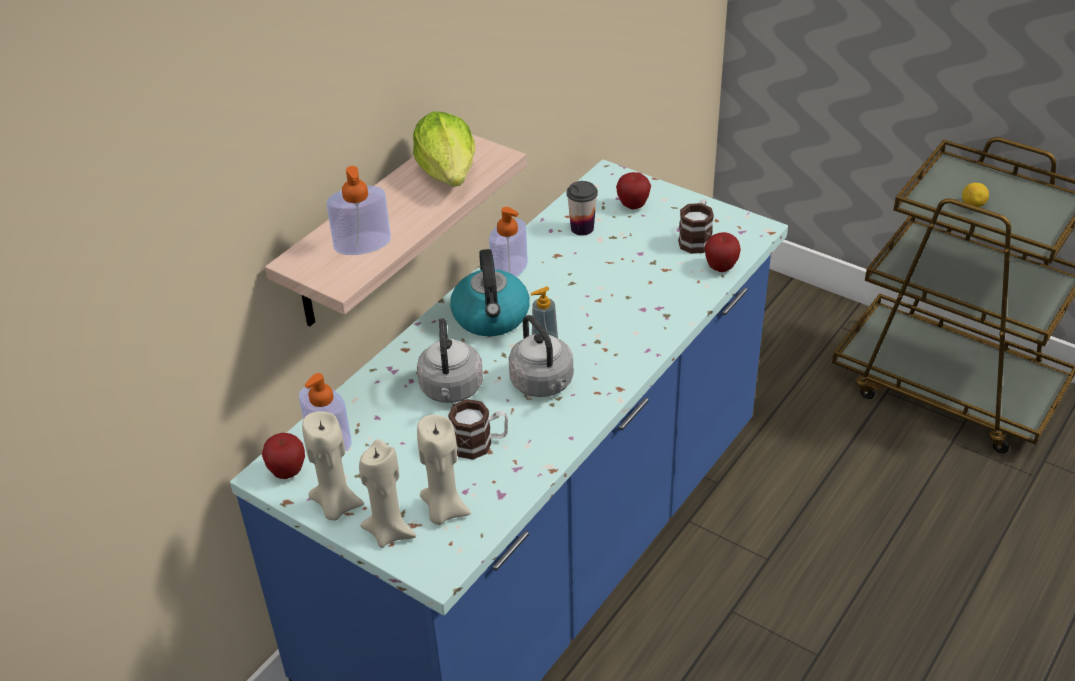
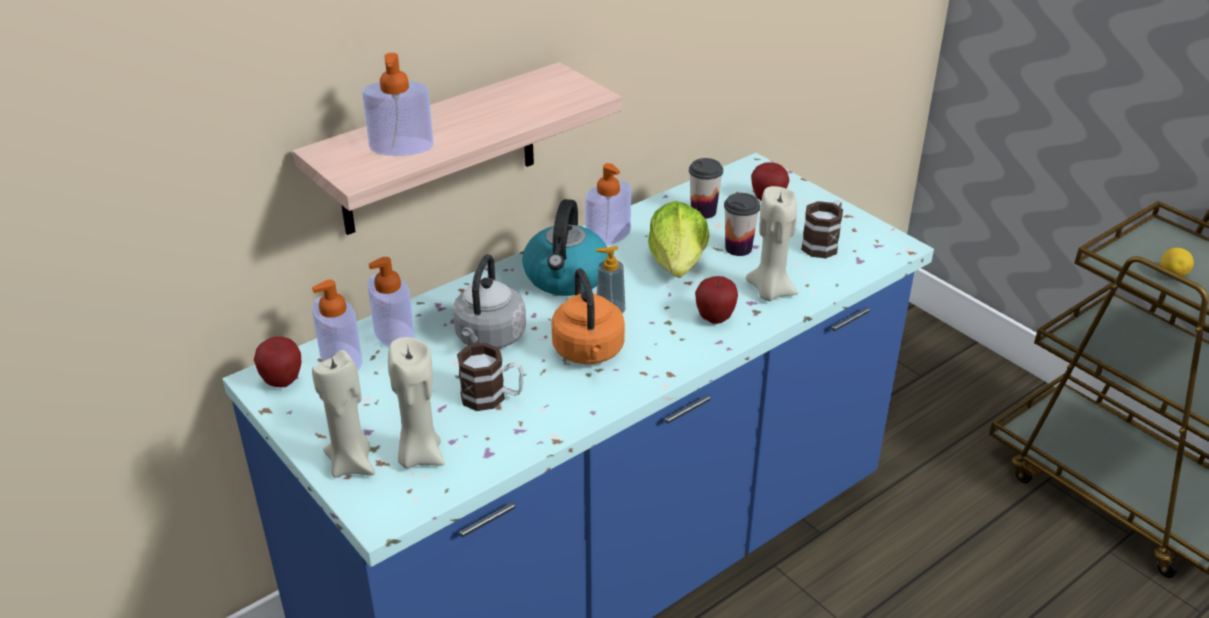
camera: 15 degrees right, 5 degrees down
(336, 506) = (312, 425): beige candle -> beige candle (770, 292)
(365, 405) = (394, 334): none -> soap dispenser
(449, 173) = (529, 100): lettuce -> lettuce (678, 263)
(543, 384) = (589, 352): grey kettle -> orange kettle
(627, 258) = (738, 248): none -> cup
(721, 268) = (838, 276): apple -> apple (715, 318)

